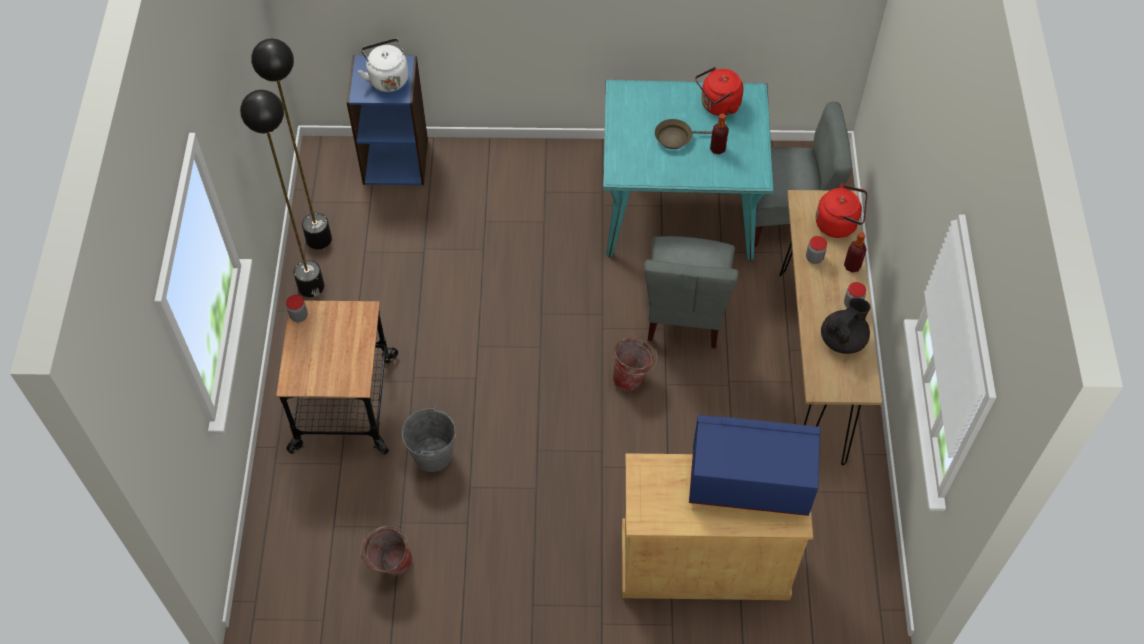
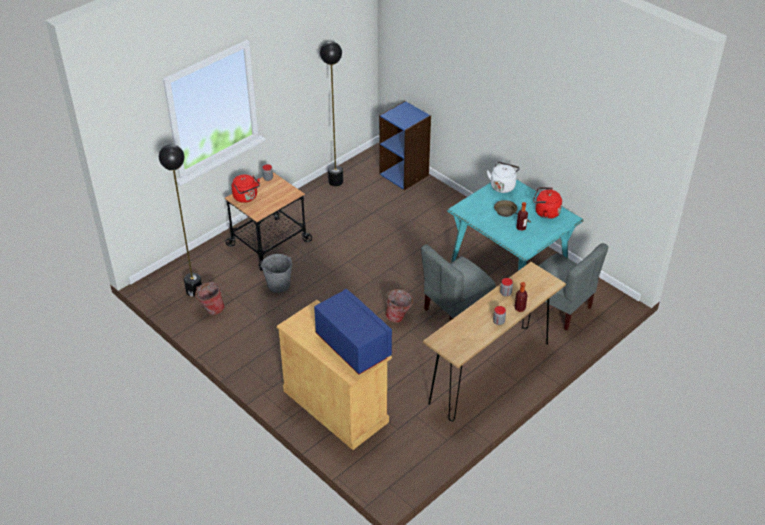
camera: 45 degrees right, 15 degrees down
(311, 286) = (310, 195): black floor lamp -> black floor lamp (194, 291)
(387, 78) = (407, 116): white kettle -> white kettle (503, 186)
(839, 224) = (537, 289): red kettle -> red kettle (246, 197)
(843, 339) = (474, 331): black teapot -> none

